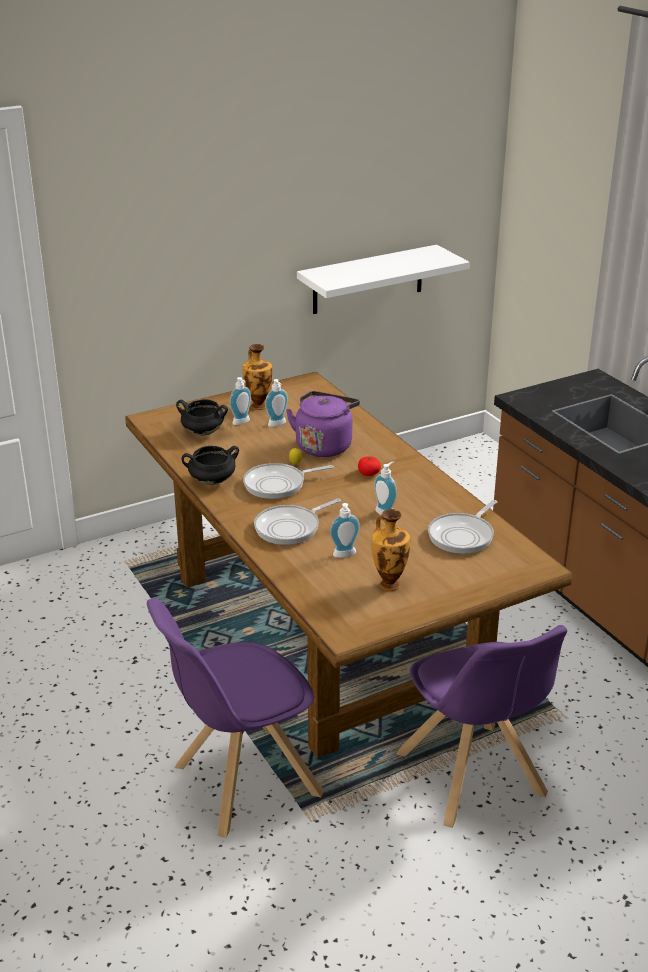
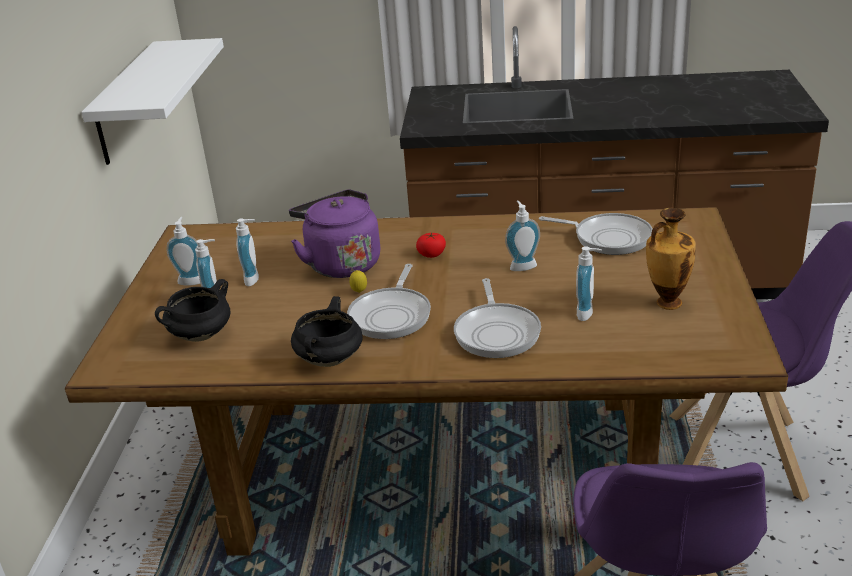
camera: 55 degrees left, 0 degrees up
(258, 406) = (192, 280): vase -> soap dispenser
(463, 535) = (608, 238): frying pan -> frying pan turned 45 degrees counterclockwise

